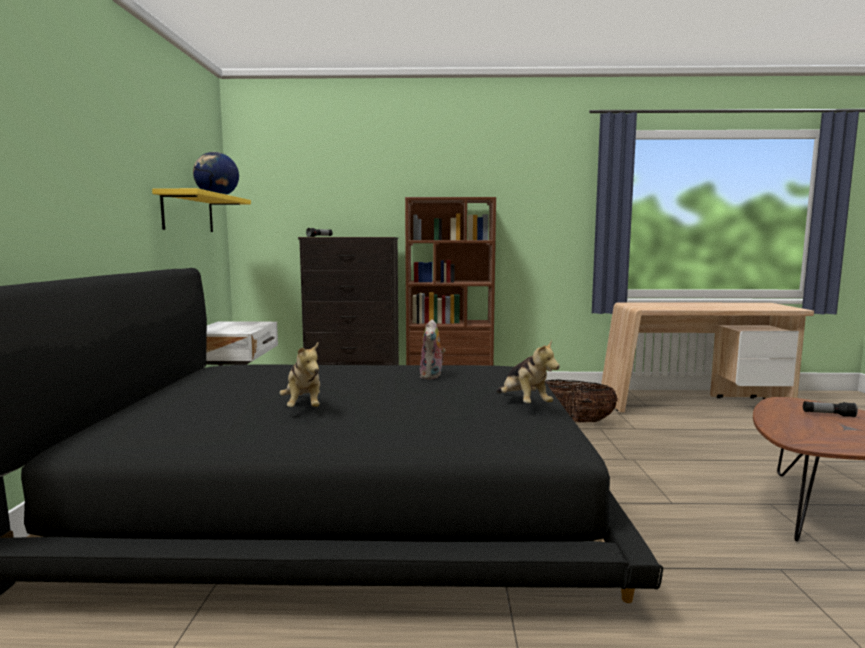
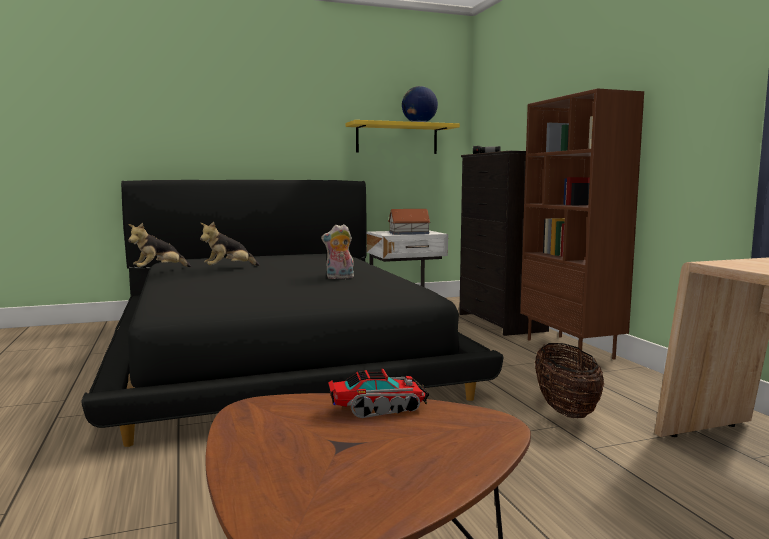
camera: 70 degrees right, 0 degrees up
(246, 327) = (409, 233): none -> toy house
(524, 404) = (264, 297): plush toy -> plush toy (159, 270)
(782, 416) = (379, 409): none -> toy truck
(828, 415) = (416, 440): flashlight -> none

